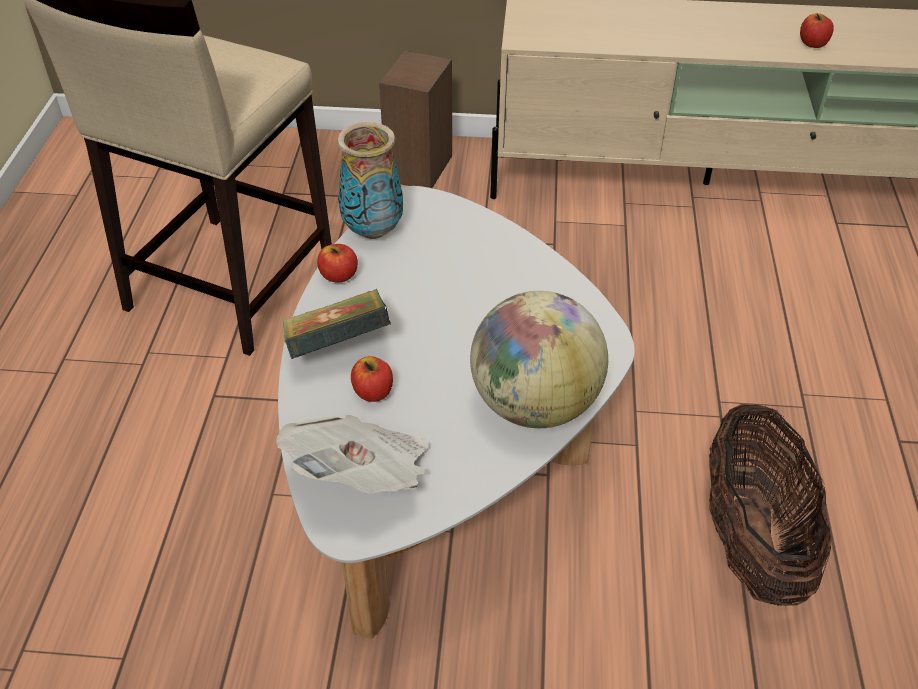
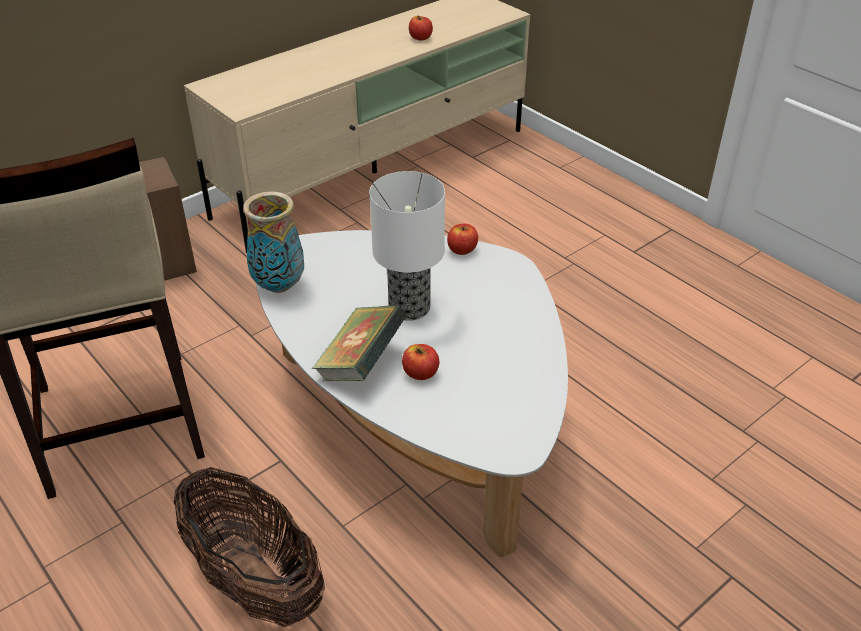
camera: 45 degrees left, 5 degrees down
(339, 275) = (297, 325): apple -> apple (462, 250)
(363, 476) = (482, 419): newspaper -> none
(451, 324) = (410, 307): none -> table lamp
(534, 404) = (517, 317): globe -> none
(751, 540) = (630, 346): basket -> basket (255, 580)

